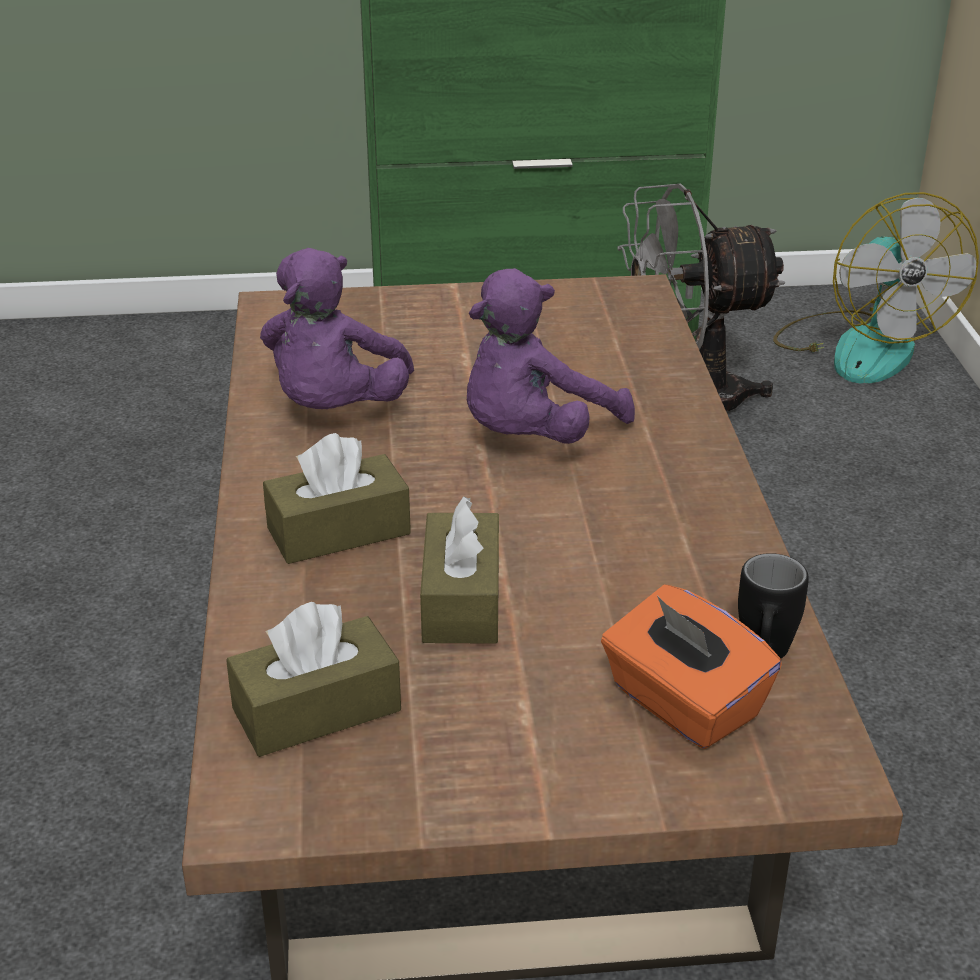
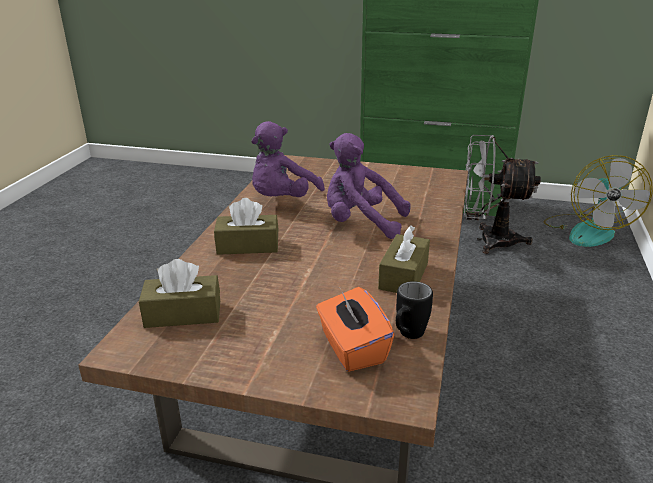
camera: 20 degrees right, 5 degrees down
(461, 600) = (280, 282): brown tissue box -> brown tissue box (403, 276)
(534, 436) = (361, 223): purple plush toy -> purple plush toy turned 45 degrees clockwise

